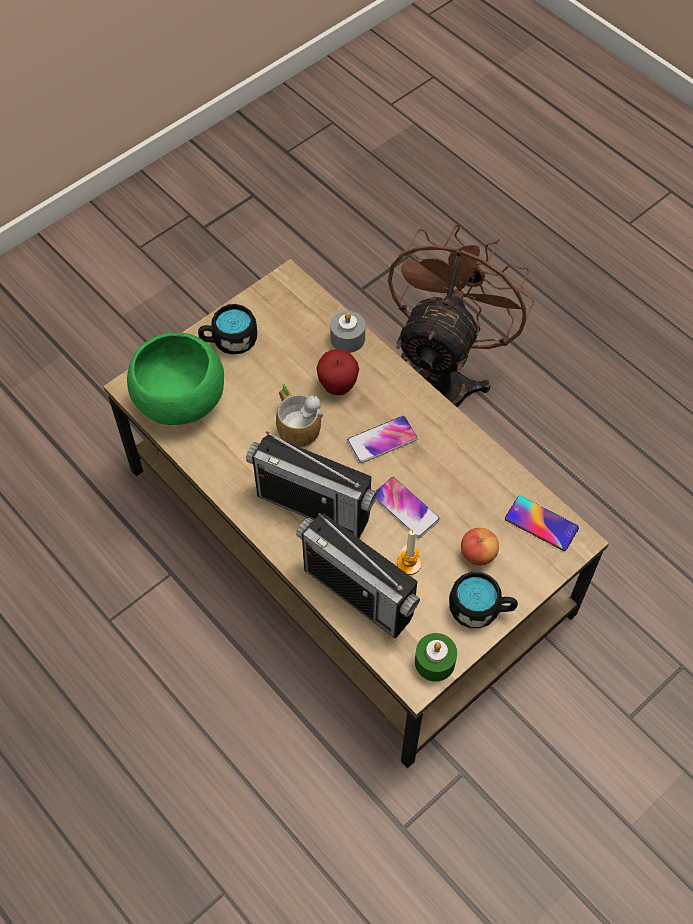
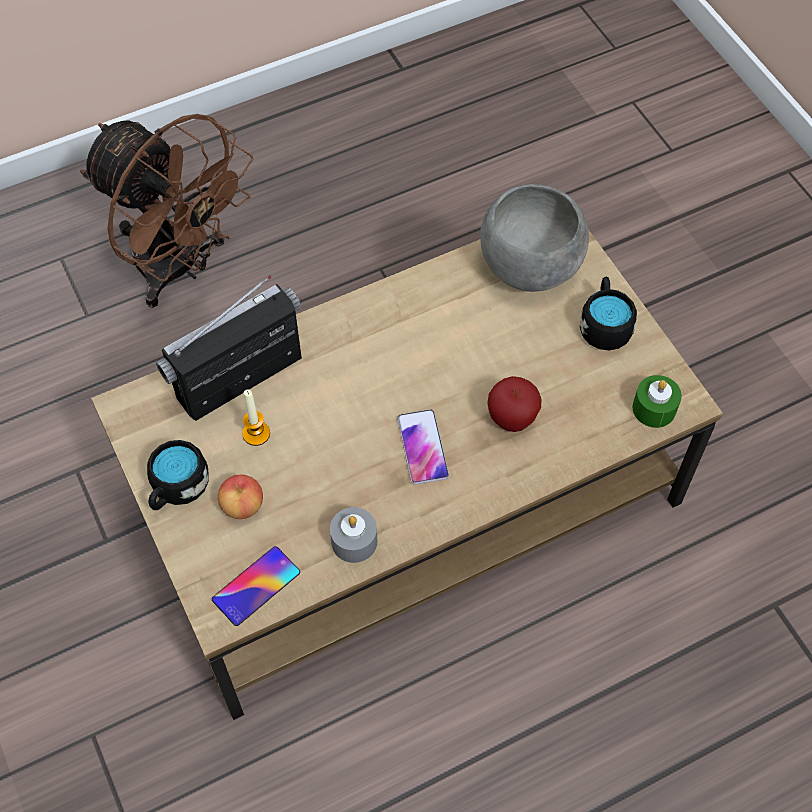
camera: 105 degrees right, 0 degrees up
(180, 401) = (530, 265): green bowl -> grey bowl
(296, 424) = (469, 367): mug -> none
(314, 506) = (358, 361): radio -> none
(347, 338) = (580, 446): grey candle -> grey candle (354, 541)
(405, 508) = (326, 448): phone -> none
(434, 662) = (137, 428): green candle -> green candle (654, 408)
(442, 380) = (605, 665): brown fan -> brown fan (180, 268)

